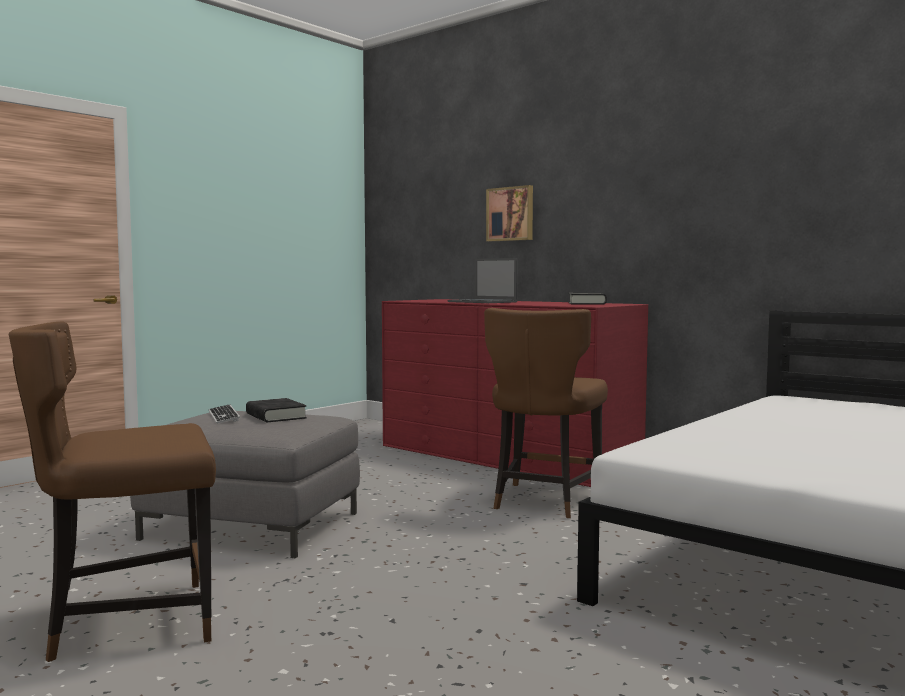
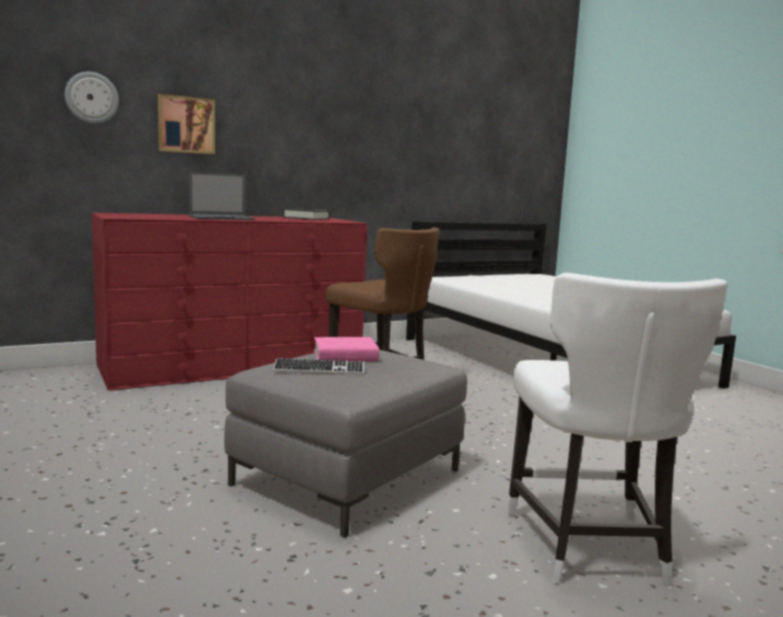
camera: 70 degrees left, 5 degrees up
(127, 623) = (589, 548): brown chair -> white chair
(276, 416) = (345, 356): black book -> pink book
(447, 202) = (92, 97): none -> wall clock

